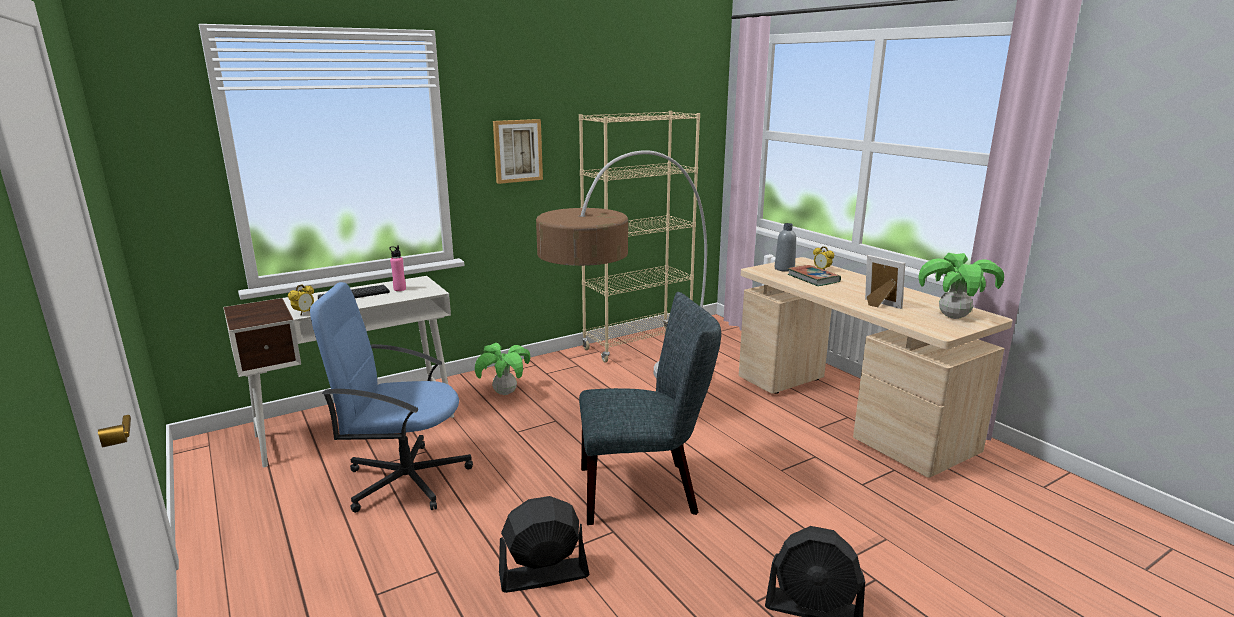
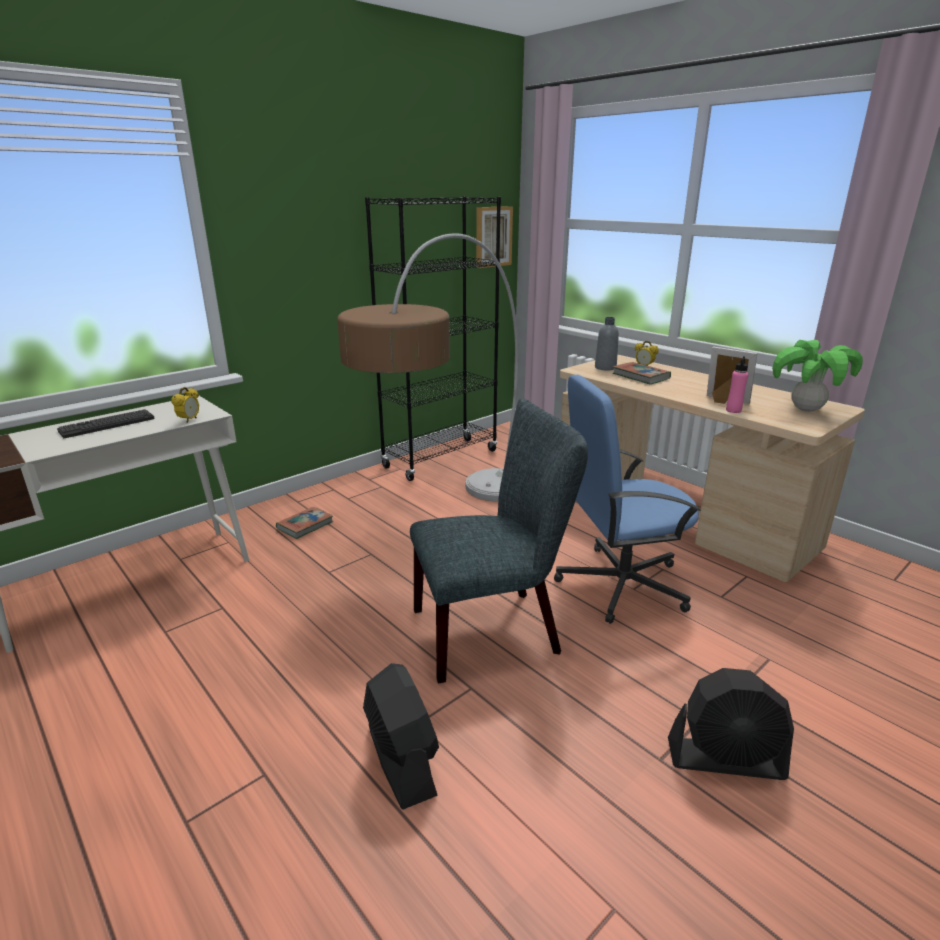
camera: 10 degrees left, 5 degrees up
(304, 313) = (40, 452): alarm clock -> alarm clock (189, 420)
(399, 289) = (167, 414): pink bottle -> pink bottle (733, 410)
(405, 479) = (201, 648): blue office chair -> blue office chair (619, 584)
(505, 393) = (305, 525): potted plant -> book
(517, 151) = (296, 241): picture -> picture (493, 237)
(543, 575) = (401, 760): black fan -> black fan turned 90 degrees clockwise
(637, 345) = (440, 459): beige bookcase -> black bookcase

